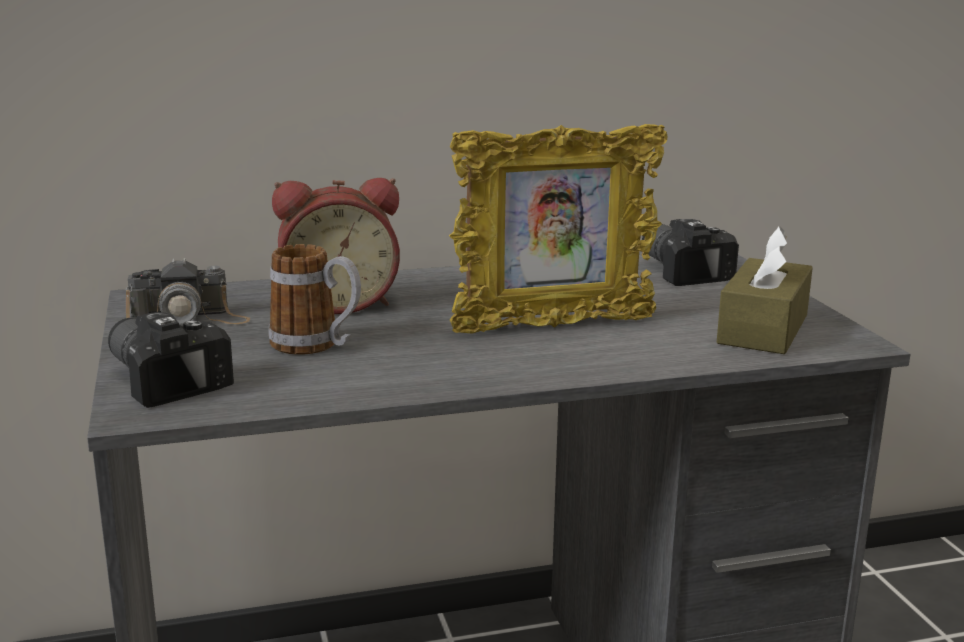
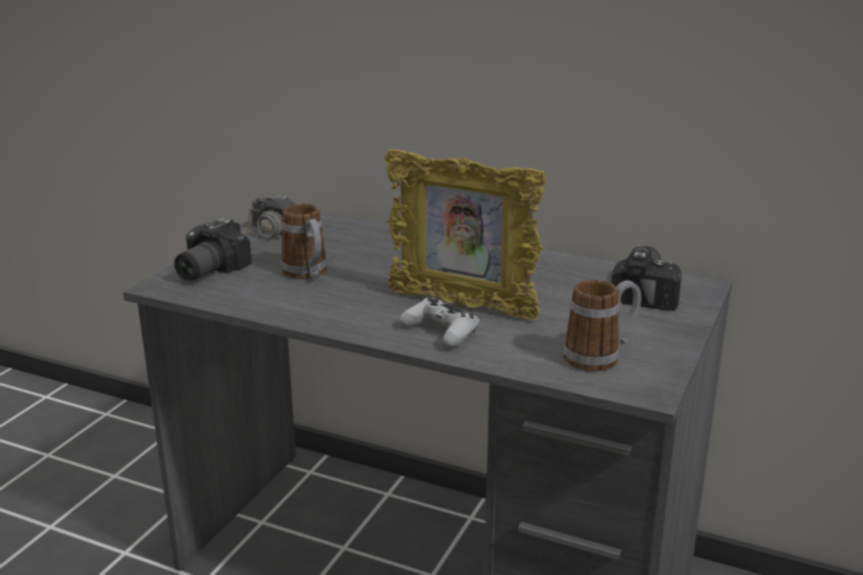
camera: 40 degrees right, 5 degrees up
(168, 379) = (205, 270): camera -> camera turned 150 degrees counterclockwise
(339, 303) = (371, 249): alarm clock -> none
(585, 354) = (440, 332): none -> white game controller
(763, 329) = (600, 356): brown tissue box -> mug

